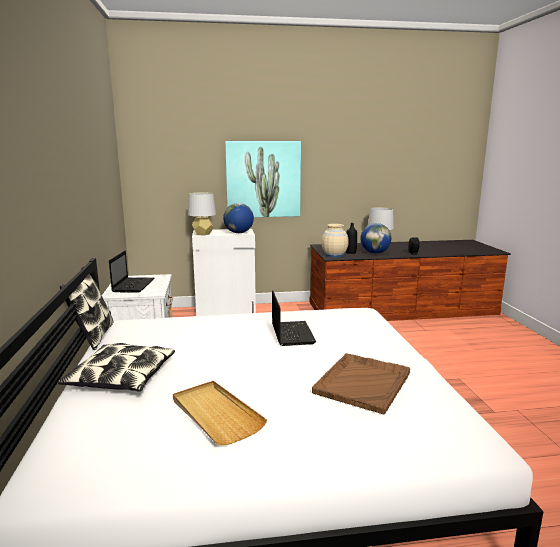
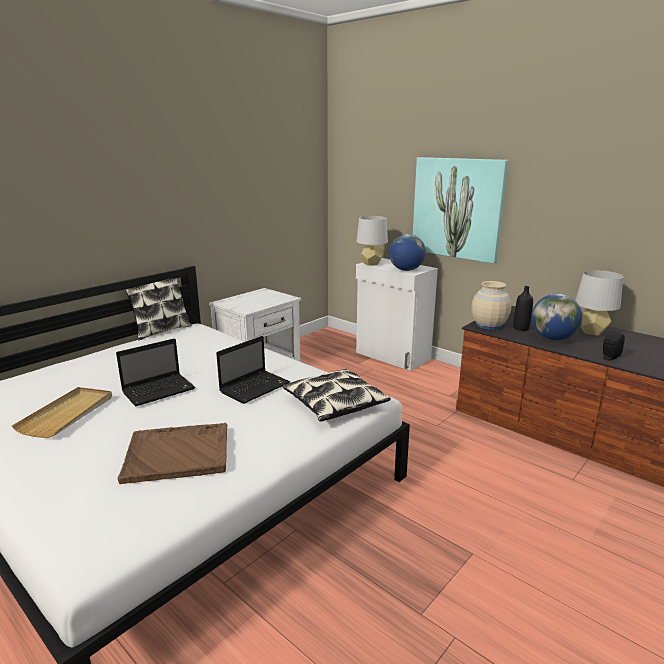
camera: 50 degrees right, 5 degrees up
(121, 377) = (102, 364): pillow -> pillow (334, 404)
(133, 285) = (252, 299): laptop -> laptop (160, 390)

